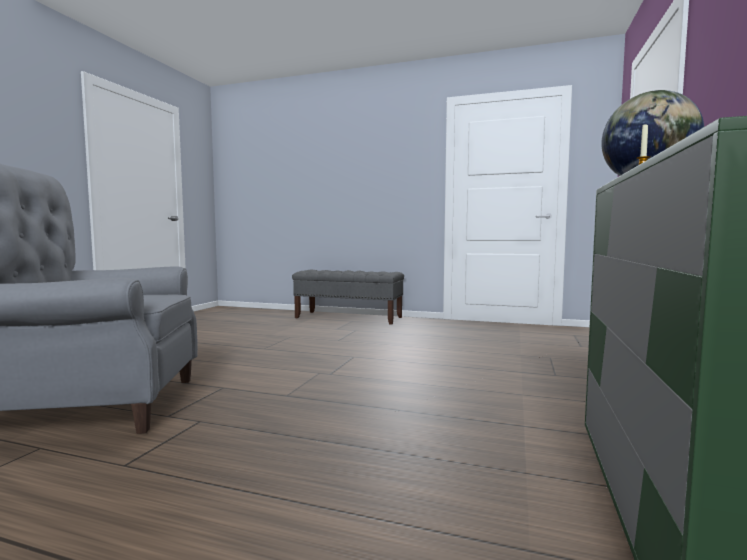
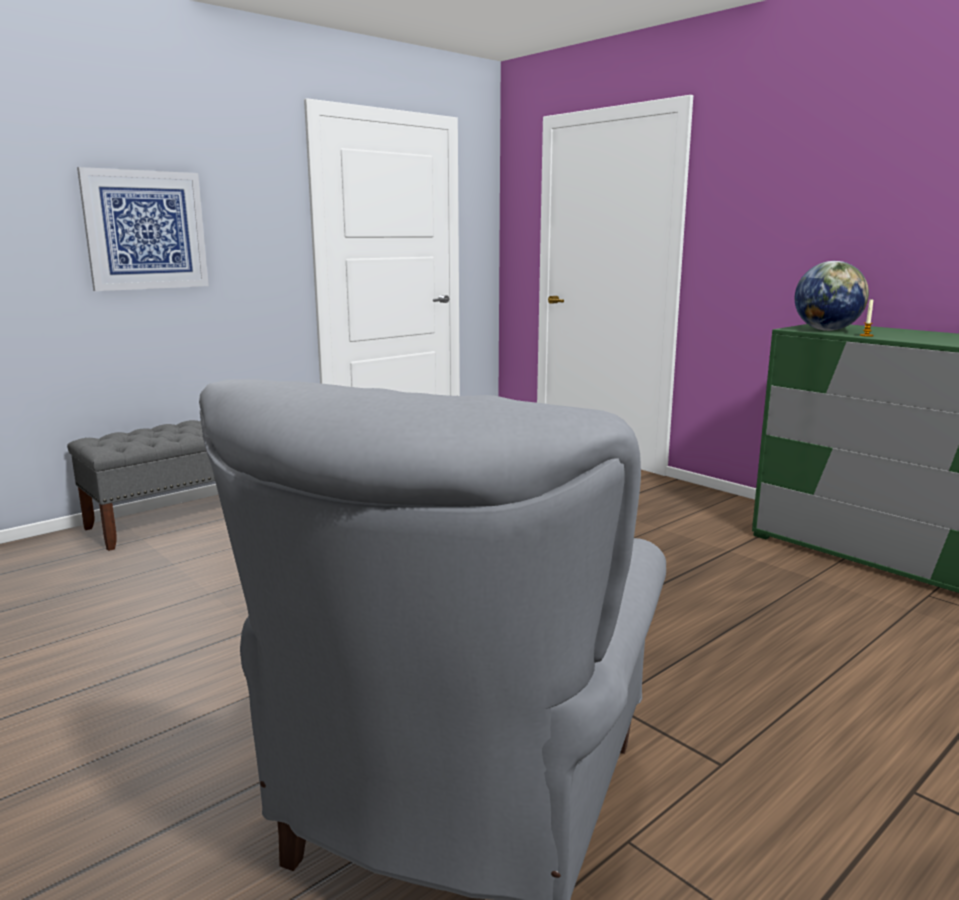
camera: 60 degrees left, 10 degrees up
(354, 176) = (146, 230): none -> picture

